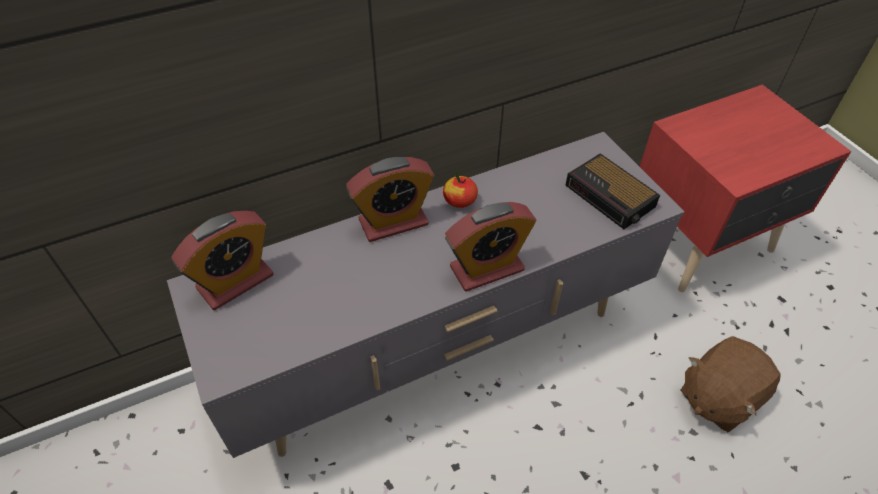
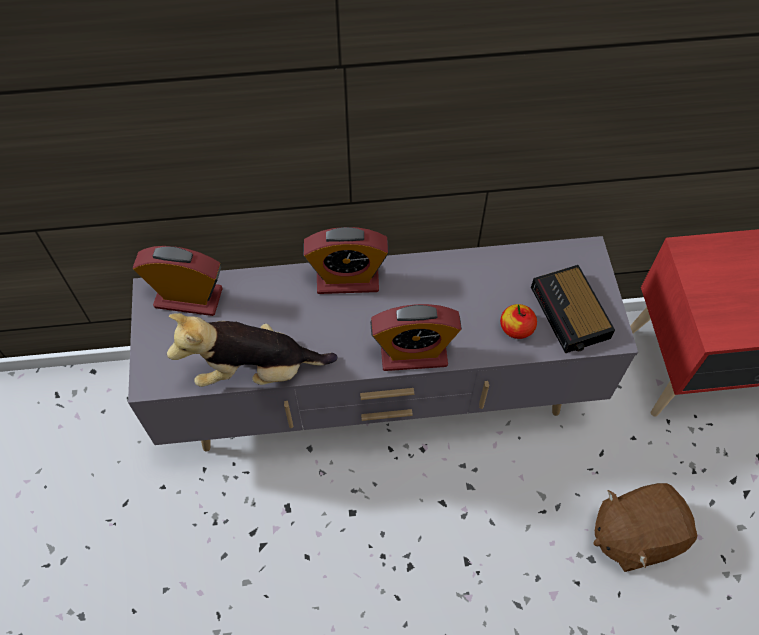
camera: 20 degrees right, 10 degrees up
(235, 282) = (188, 298): alarm clock -> alarm clock turned 150 degrees counterclockwise
(335, 329) = (256, 370): none -> plush toy
(460, 200) = (419, 274): apple -> apple (516, 328)

